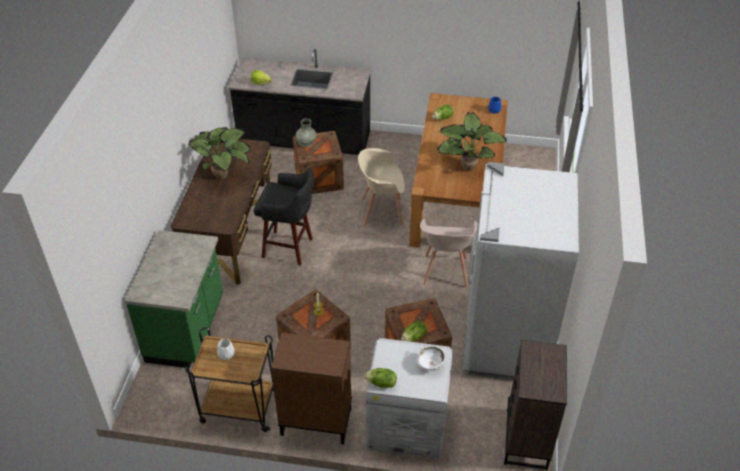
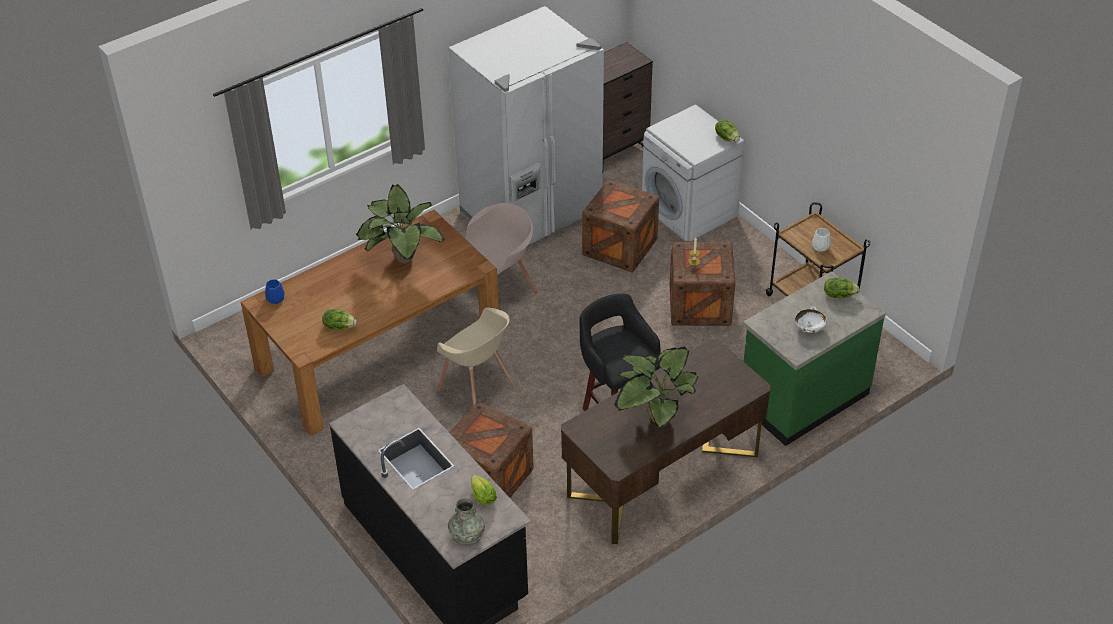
camera: 135 degrees left, 0 degrees up
(306, 142) = (491, 448): grey vase -> grey vase (467, 535)
(315, 422) = (758, 255): brown dresser -> none
(414, 337) = (639, 195): lettuce -> lettuce (839, 294)
(430, 364) = (675, 128): white bowl -> white bowl (809, 328)

